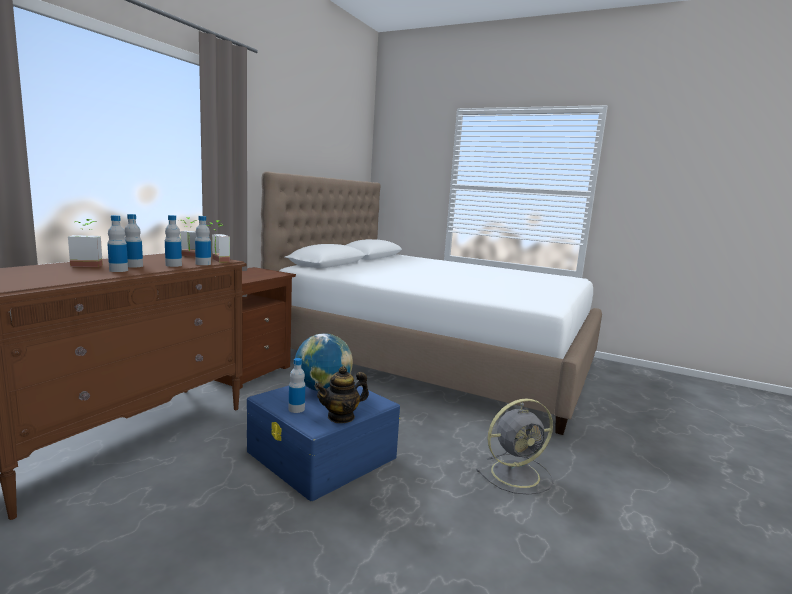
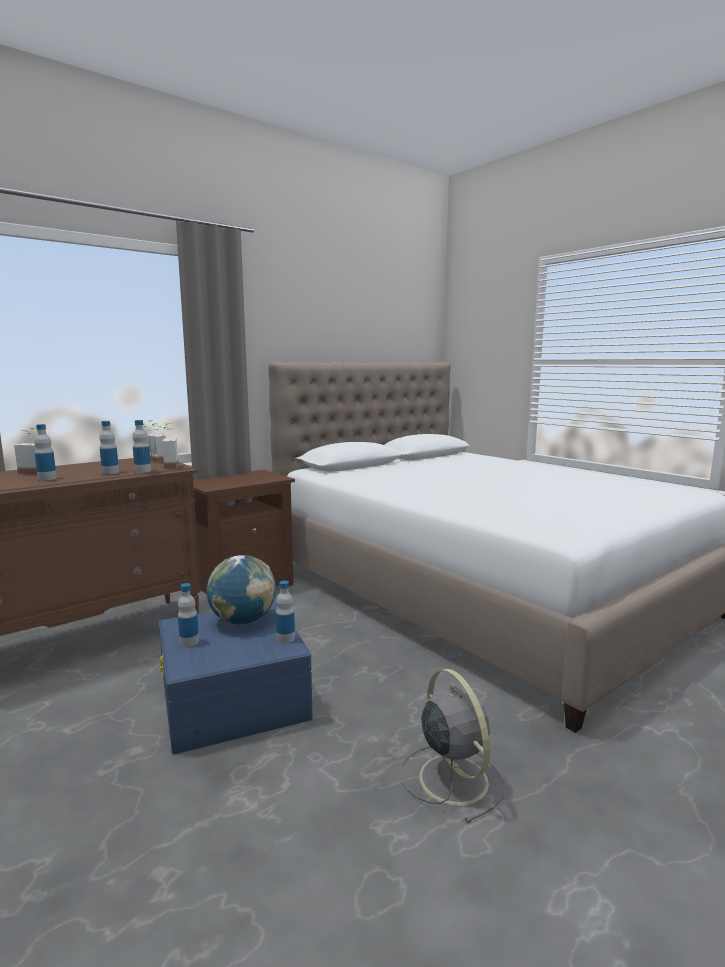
camera: 25 degrees right, 0 degrees up
(134, 266) = (73, 473): bottle -> bottle (285, 638)
(341, 417) = (224, 659): teapot -> none
(517, 473) = (451, 777): grey fan -> grey fan turned 120 degrees counterclockwise

